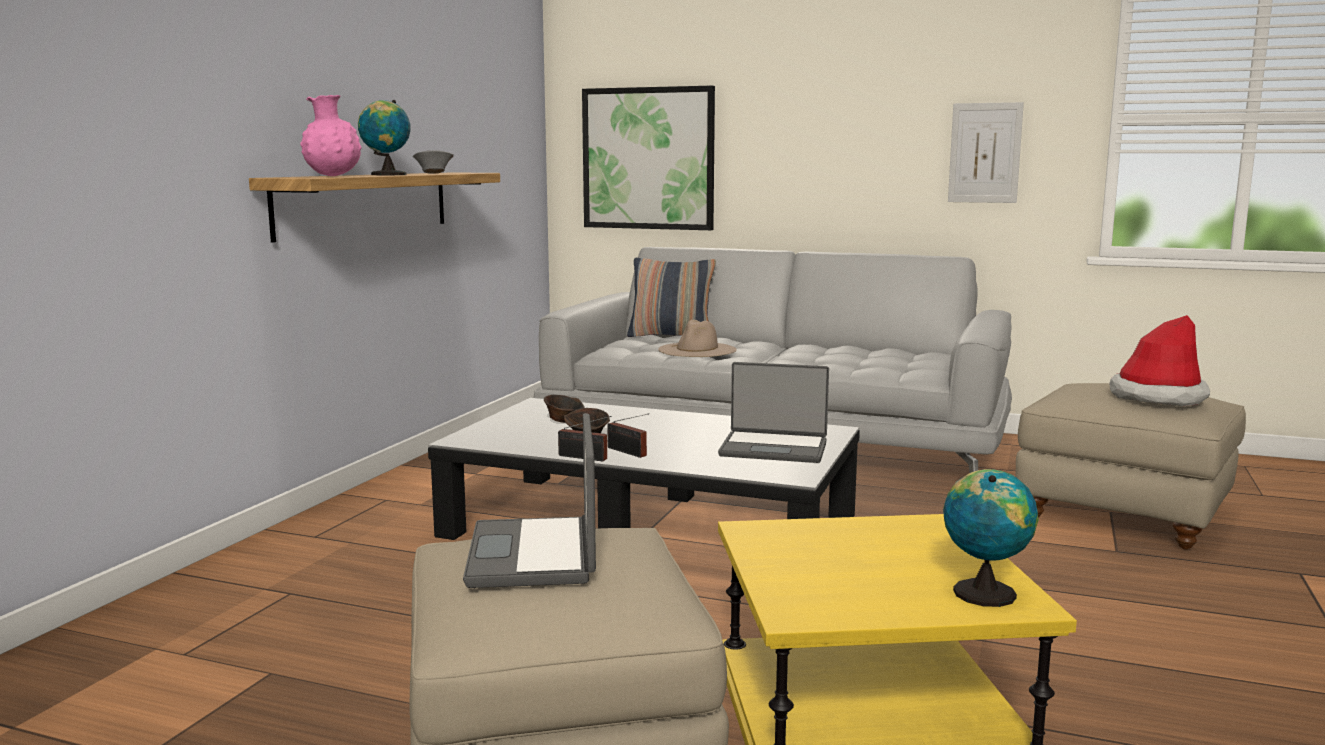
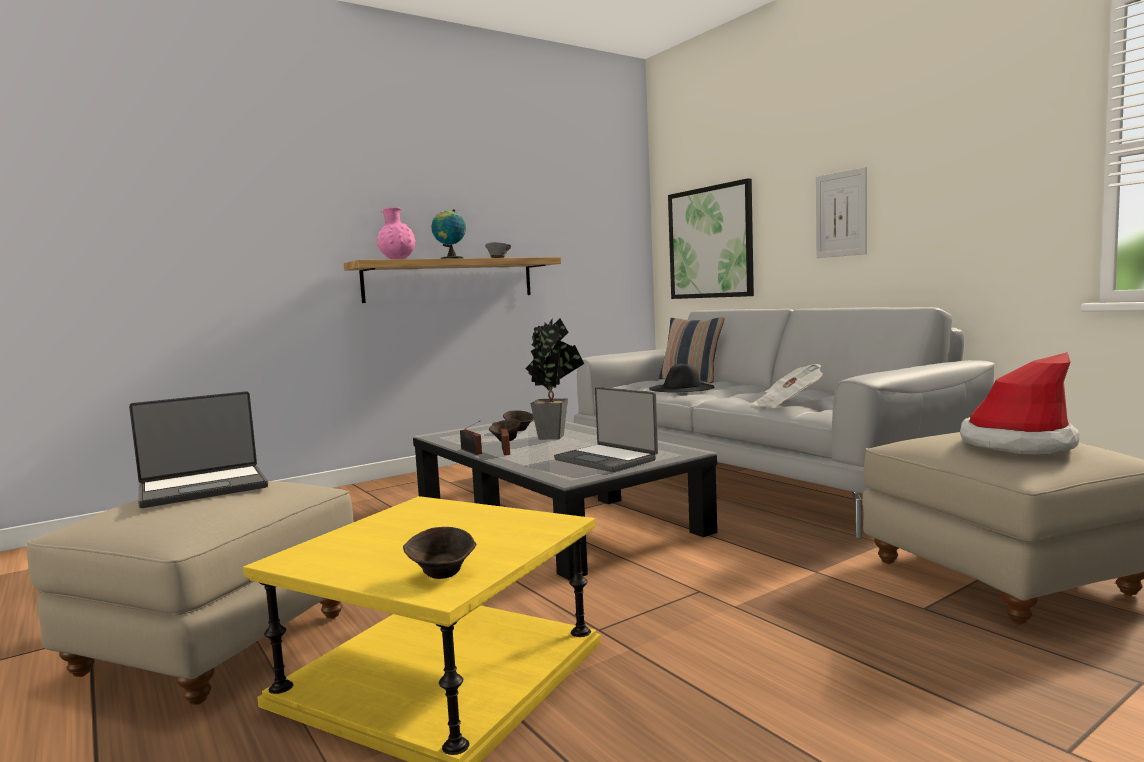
camera: 35 degrees right, 5 degrees down
(536, 555) = (203, 488): laptop -> laptop turned 150 degrees counterclockwise
(633, 425) = (554, 436): none -> potted plant
(697, 349) = (681, 388): beige hat -> black hat
(866, 365) = (787, 403): none -> newspaper
(984, 592) = (443, 574): globe -> brown bowl
(985, 153) = (971, 205): picture -> picture (841, 214)

